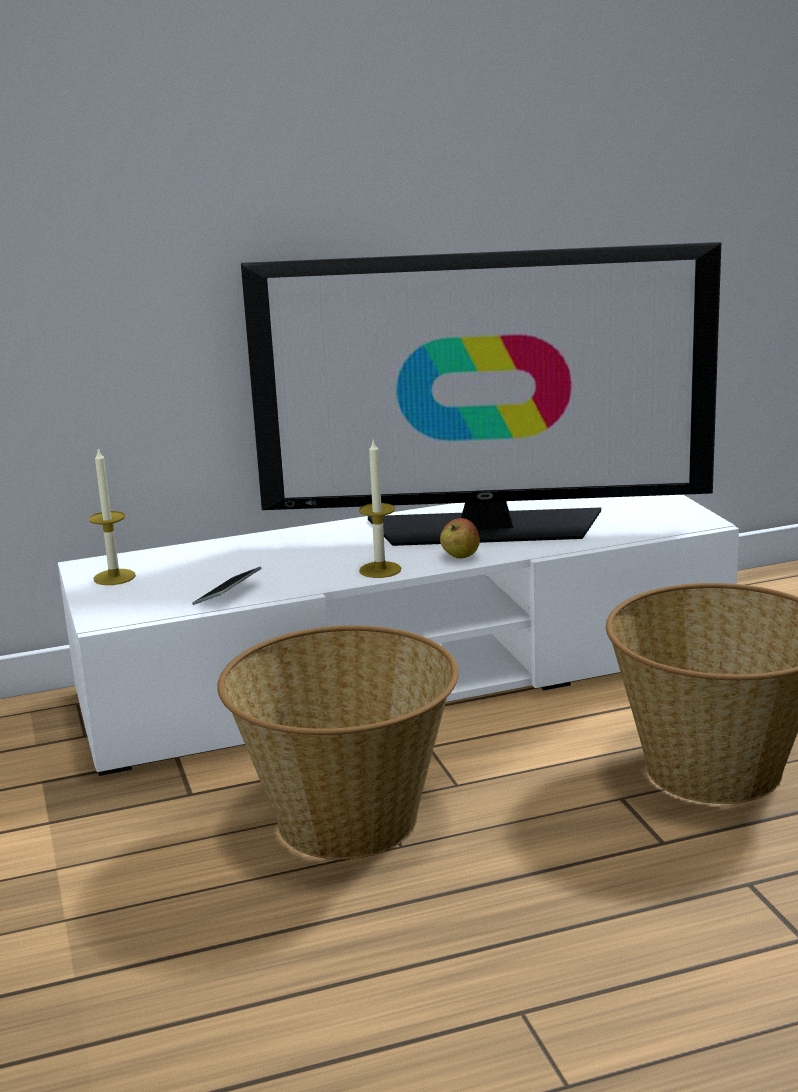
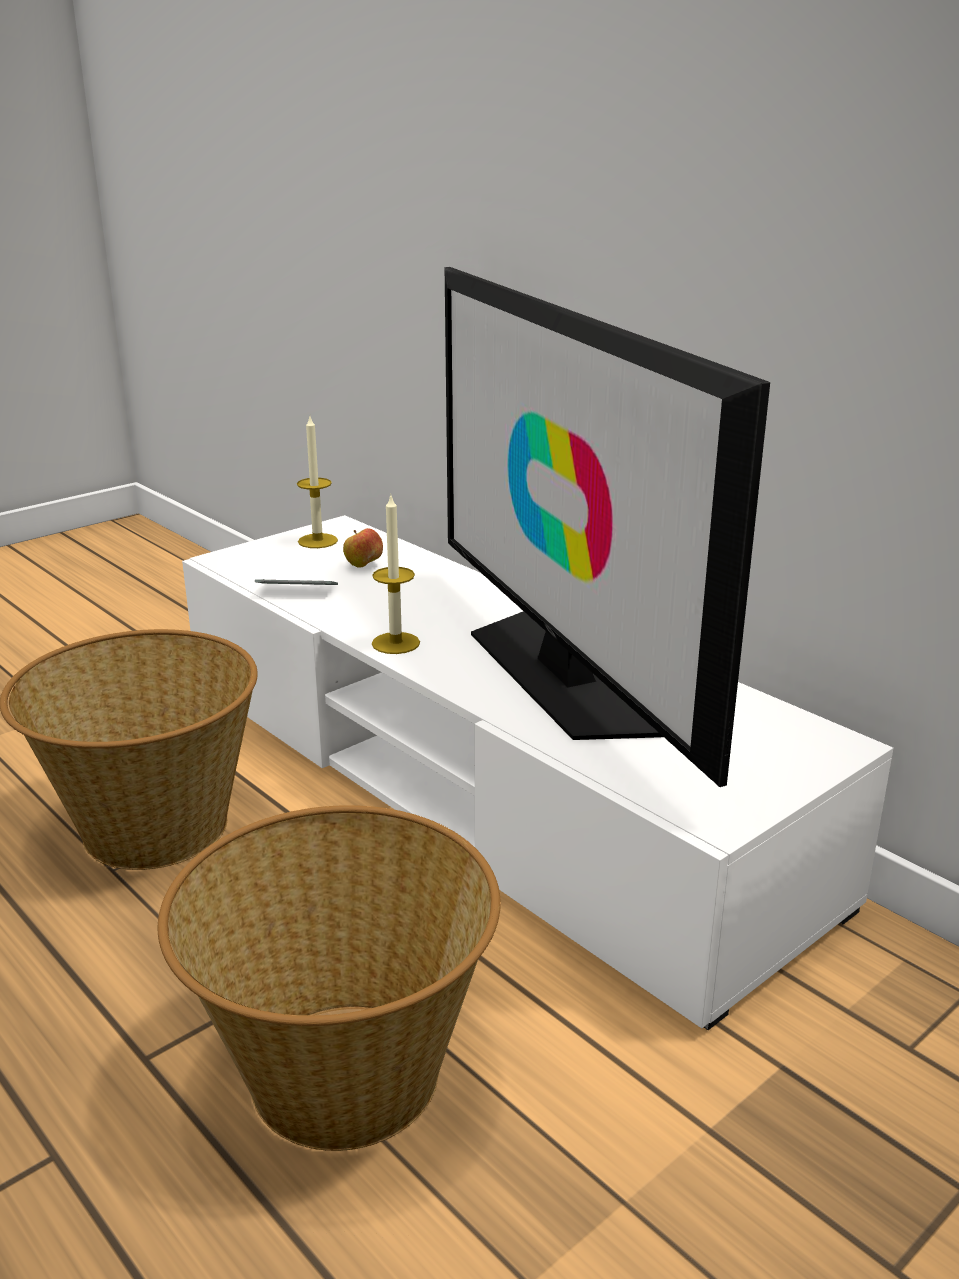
camera: 65 degrees right, 5 degrees up
(460, 556) = (462, 676): apple -> apple (363, 565)

